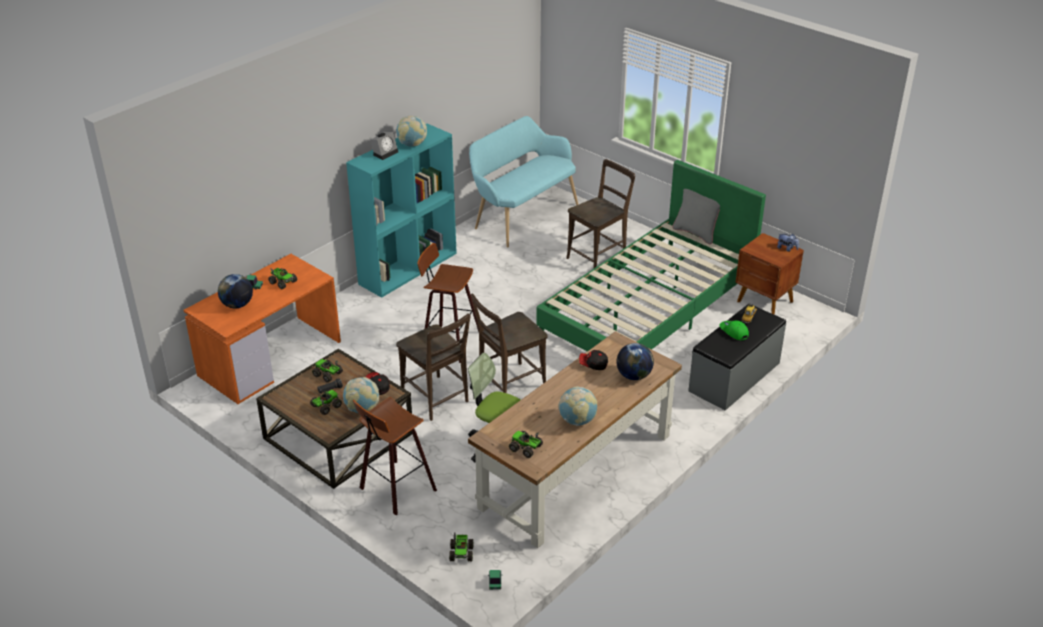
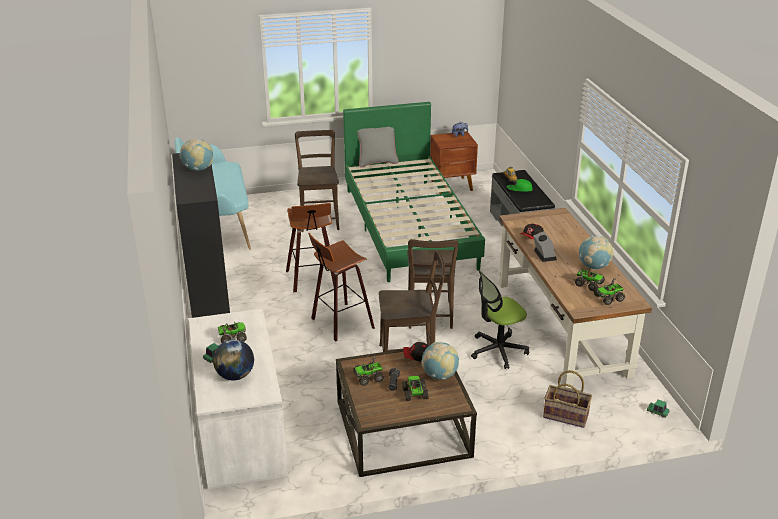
camera: 55 degrees left, 5 degrees down
(270, 358) = (239, 429): orange desk -> white desk
(385, 153) = (191, 184): alarm clock -> alarm clock (543, 255)
(395, 489) = (505, 422): stool -> stool (313, 280)
(408, 268) = (209, 304): turquoise bookcase -> black bookcase
(436, 523) = (566, 415): none -> basket
(461, 553) = (612, 416): toy truck -> toy truck (588, 284)
(634, 376) = (561, 228): globe -> none

